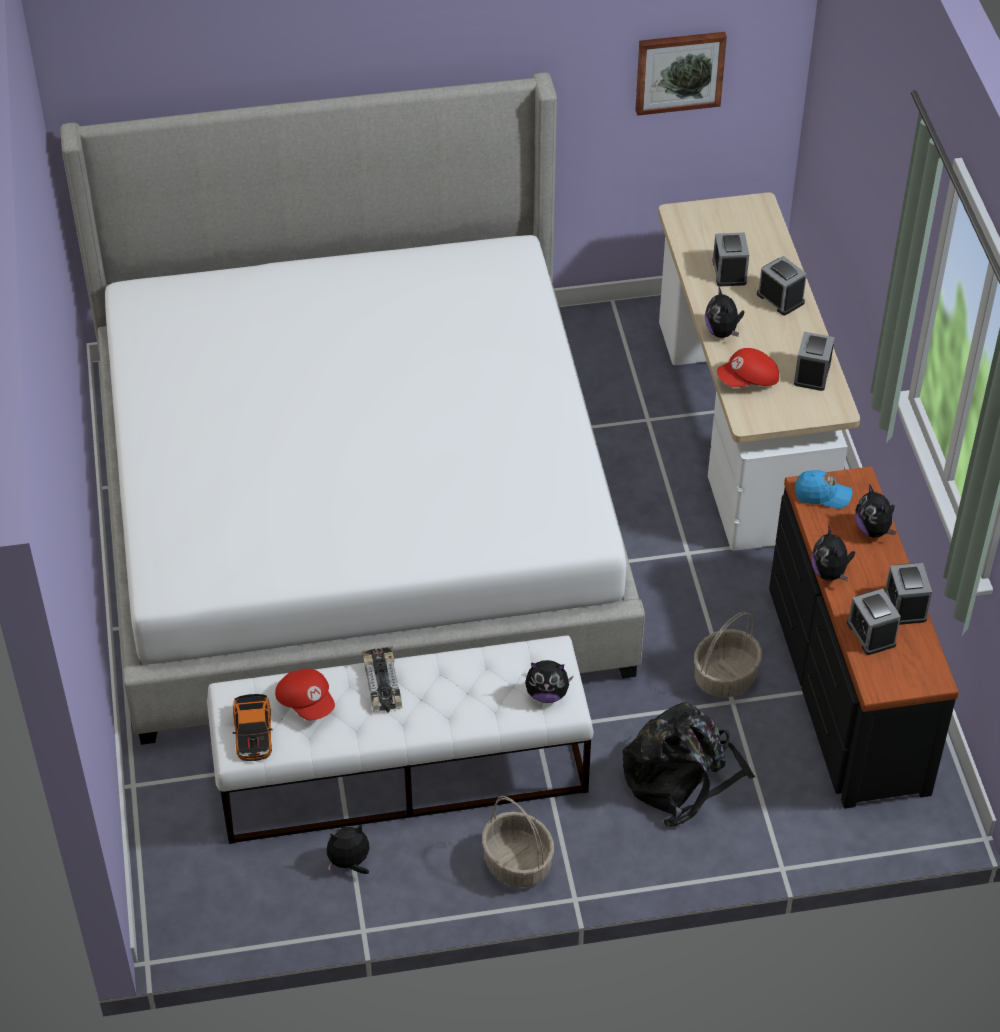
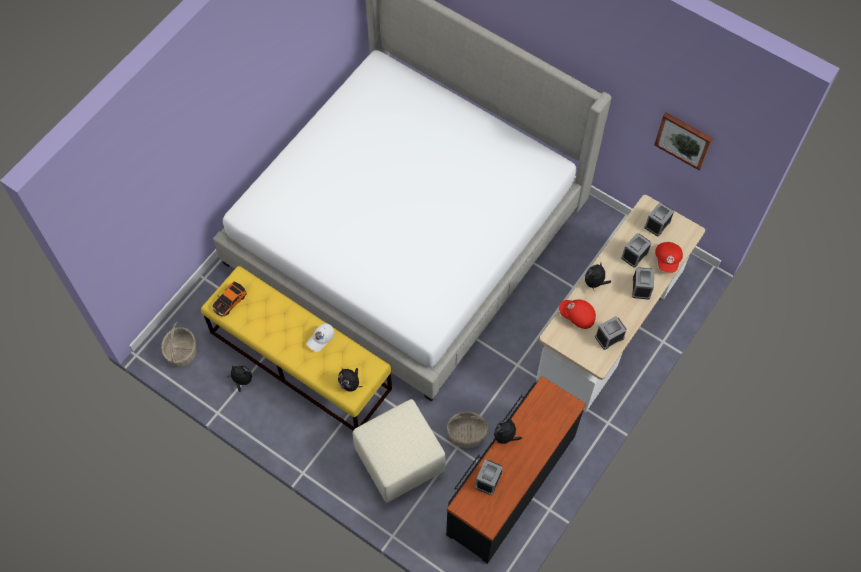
camera: 45 degrees right, 15 degrees up
(307, 702) = (261, 305): red cap -> red cap (667, 260)
(383, 685) = (295, 323): toy car -> none
(403, 772) = (300, 361): white bench -> yellow bench
(441, 675) = (321, 339): none -> white cap
(516, 863) = (299, 437): basket -> basket (181, 352)
(681, 777) = (399, 461): black backpack -> beige ottoman
(822, 495) = (546, 398): blue cap -> none
(873, 529) = (548, 434): plush toy -> none
(905, 605) = (518, 481): alarm clock -> alarm clock (657, 224)

